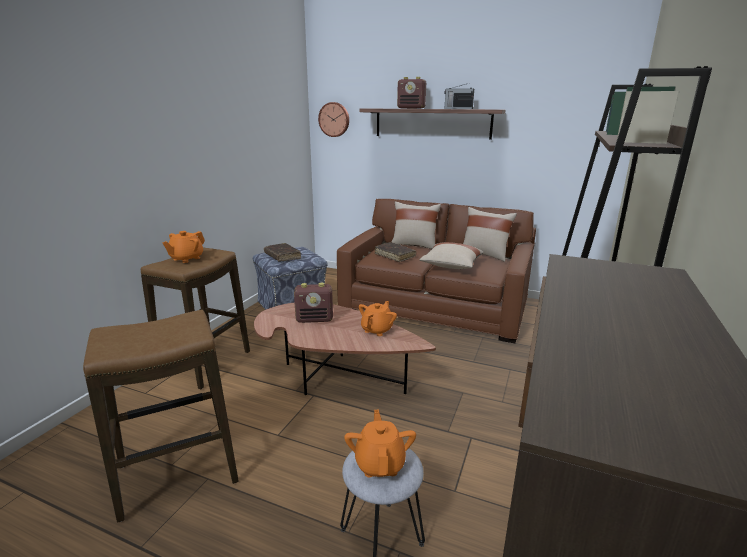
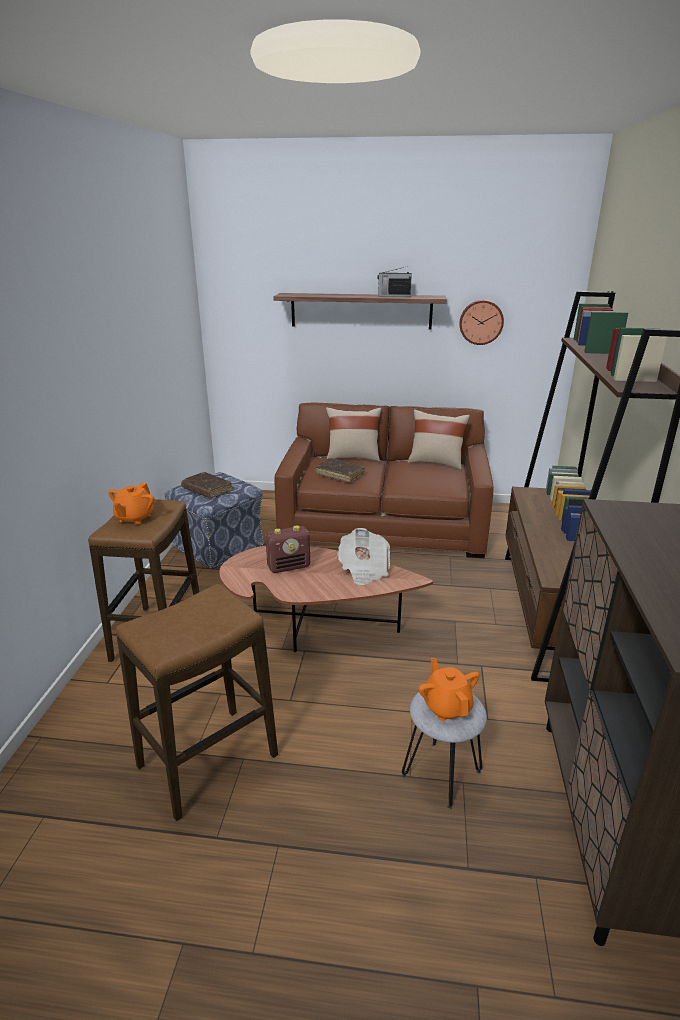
camera: 15 degrees left, 5 degrees up
(334, 119) = (234, 306): wall clock -> wall clock (481, 322)
(377, 330) = (363, 570): orange teapot -> newspaper
(411, 108) = (337, 295): radio -> none
(451, 266) = (408, 482): beige pillow -> none

